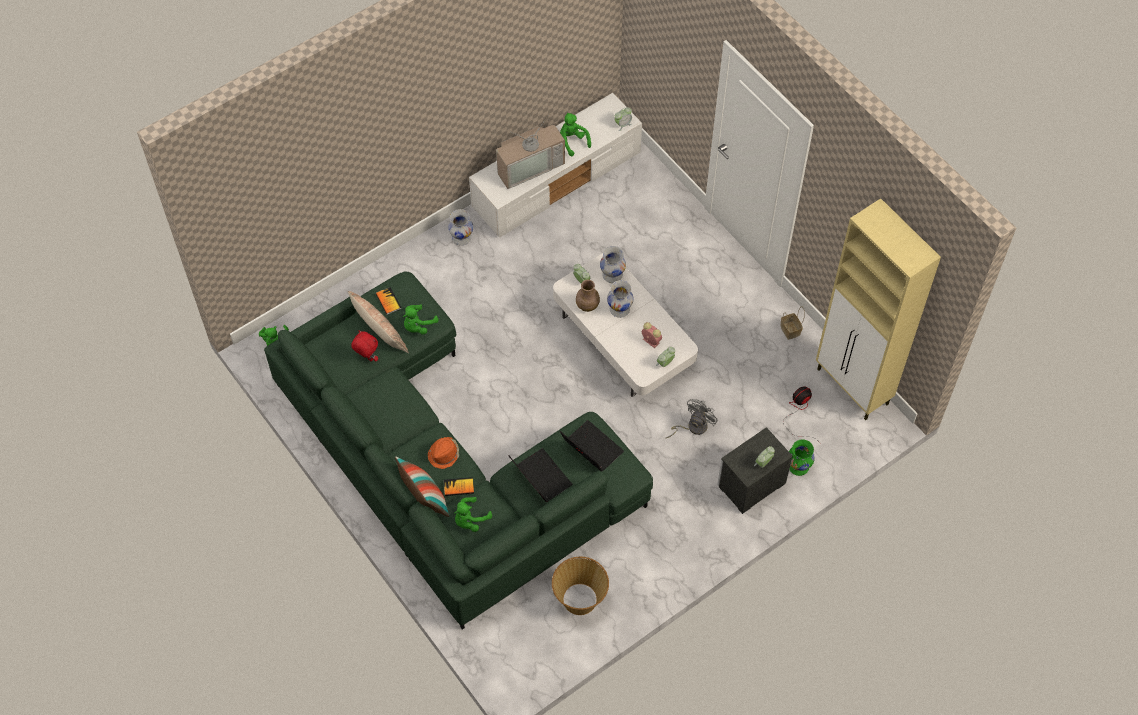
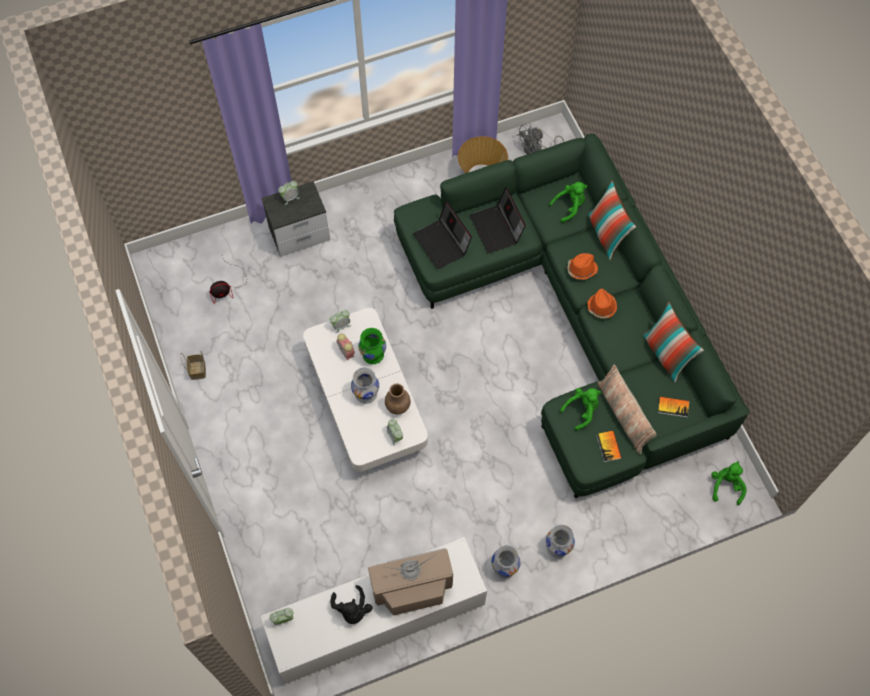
camera: 165 degrees left, 5 degrees up
(346, 393) = (666, 355): none -> pillow
(367, 358) = (641, 387): red plush toy -> none
(417, 423) = (601, 307): none -> orange hat
(458, 487) = (573, 237): book -> book (673, 407)
(572, 141) = (352, 609): green plush toy -> black plush toy
(612, 275) = (360, 434): white vase -> white vase (558, 546)
(693, 427) = (331, 297): grey fan -> grey fan (536, 149)
(798, 466) = (251, 239): green vase -> green vase (373, 355)
(853, 387) = (166, 299): beige cabinet -> none

